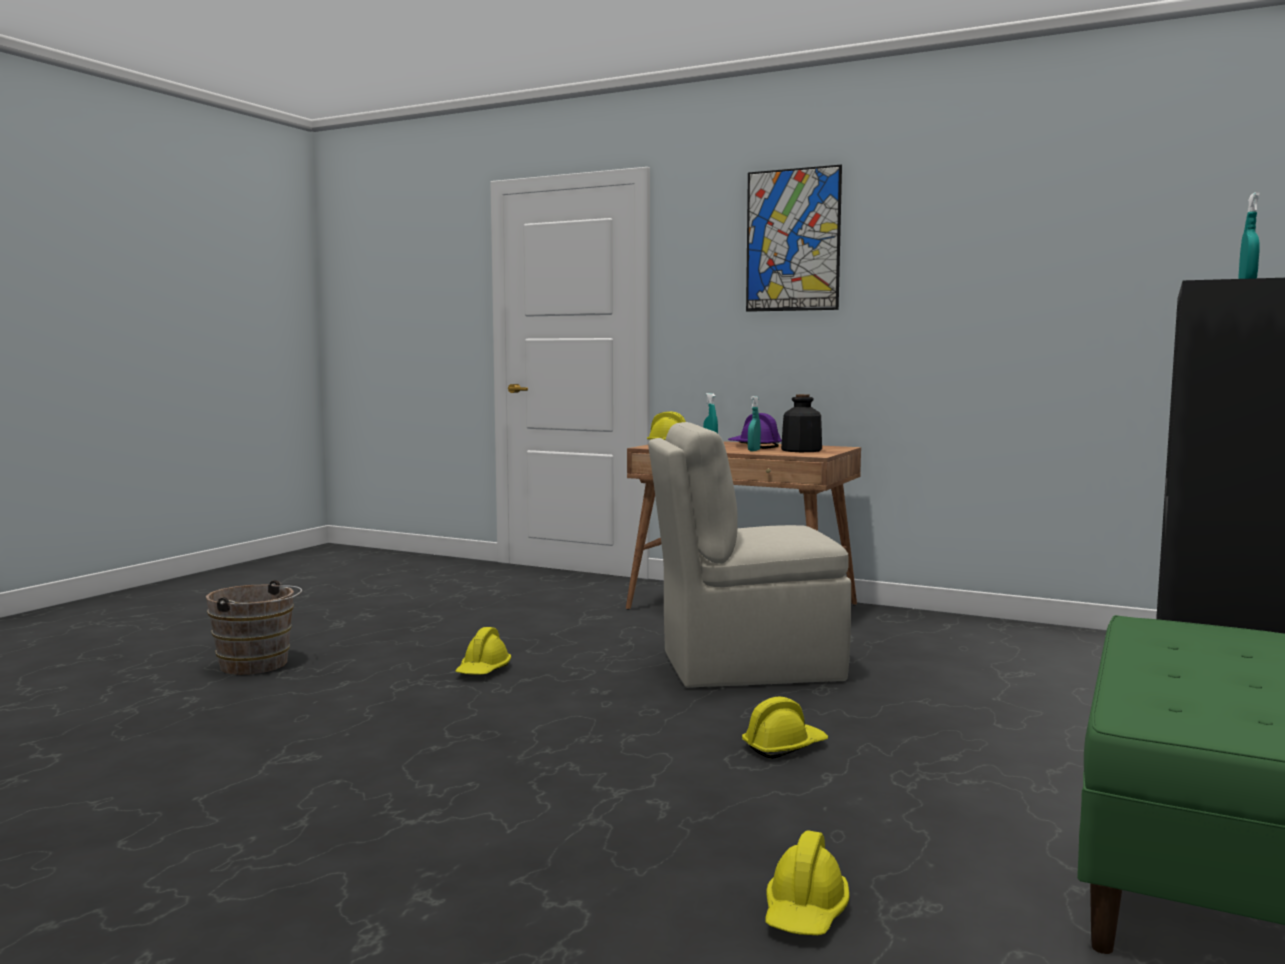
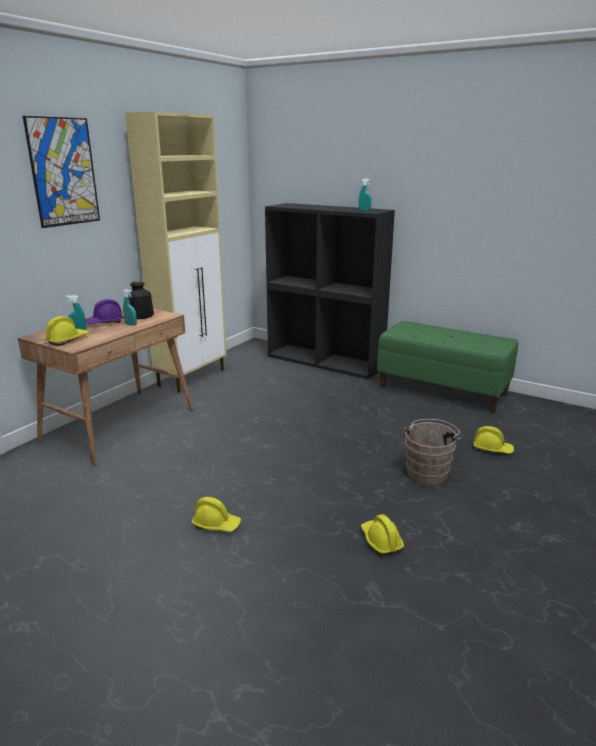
camera: 85 degrees left, 15 degrees up
(258, 665) = (151, 662): brown bucket -> brown bucket (428, 472)
(746, 666) = (240, 435): beige chair -> none
(784, 747) = (354, 437): yellow hard hat -> yellow hard hat (380, 541)
(956, 624) = (192, 377): none -> beige cabinet

